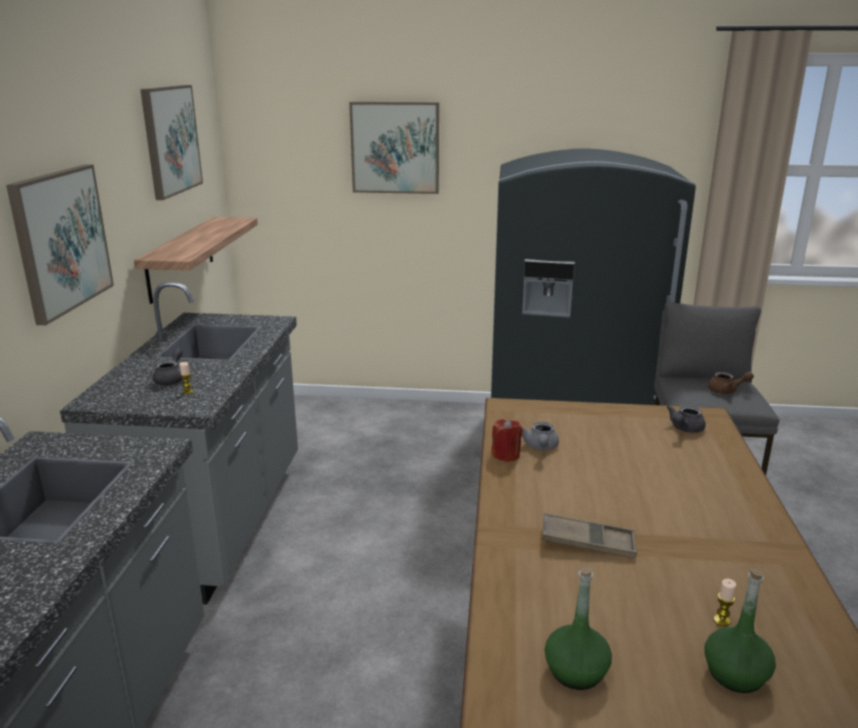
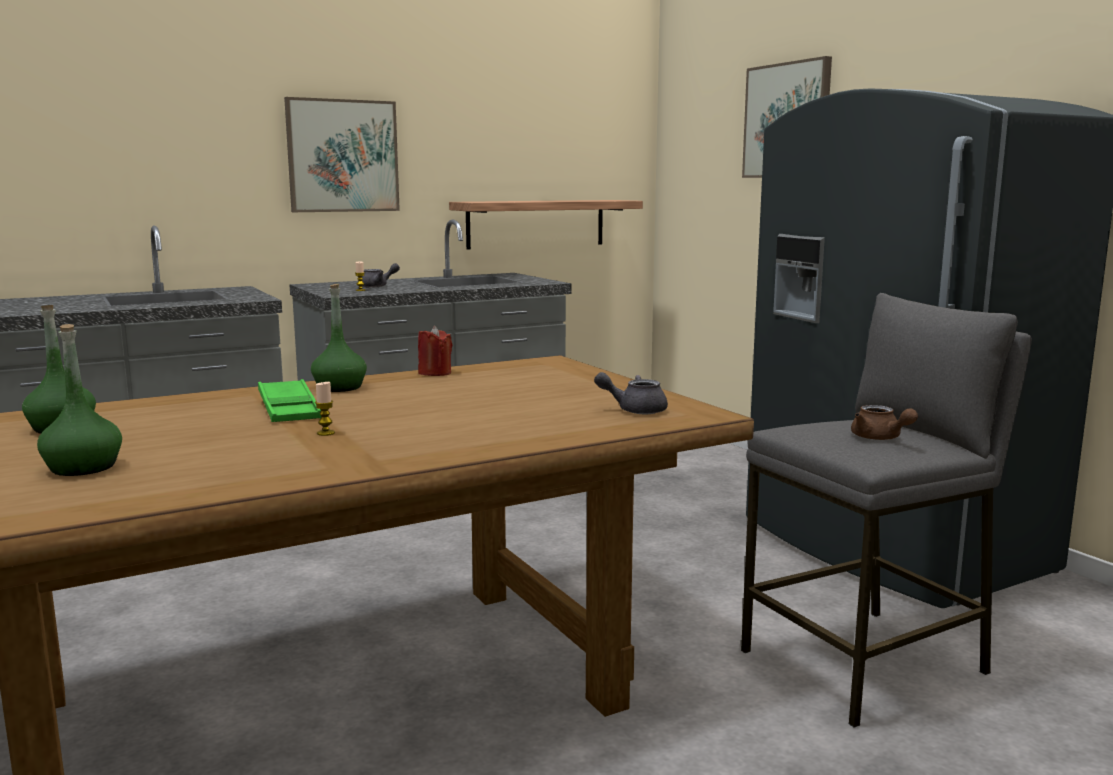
camera: 55 degrees right, 10 degrees down
(170, 140) = (546, 107): picture -> none
(524, 504) = (339, 388): none -> green bottle
(540, 447) = (473, 378): grey teapot -> none
(587, 542) = (289, 409): brown tray -> green tray
(721, 621) = (179, 457): candle -> candle (325, 433)

